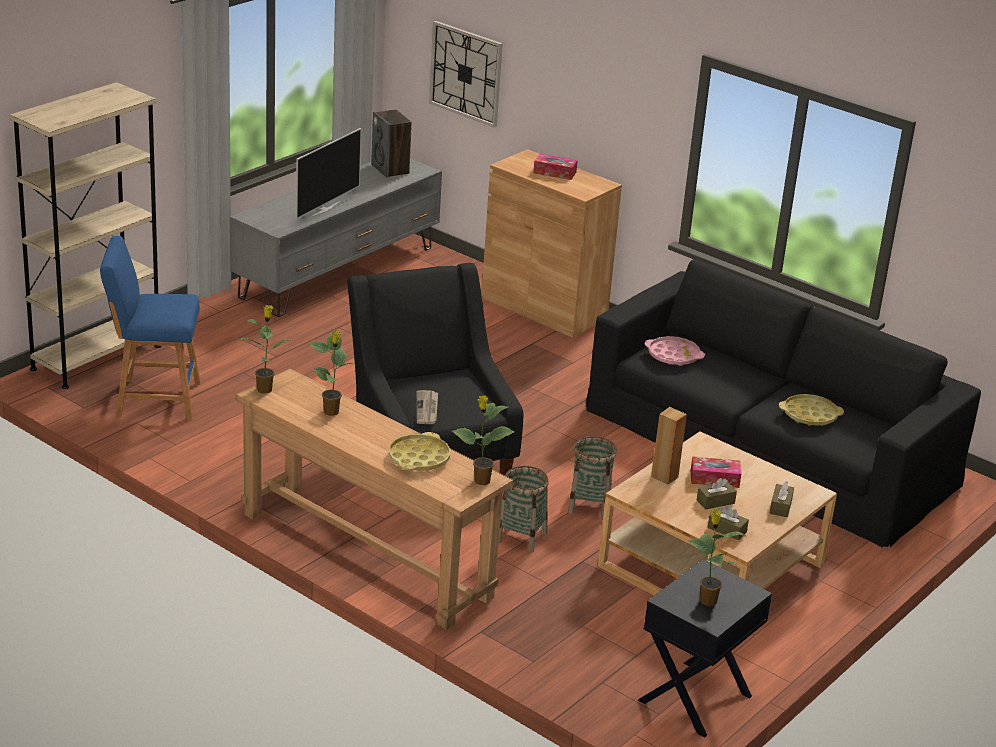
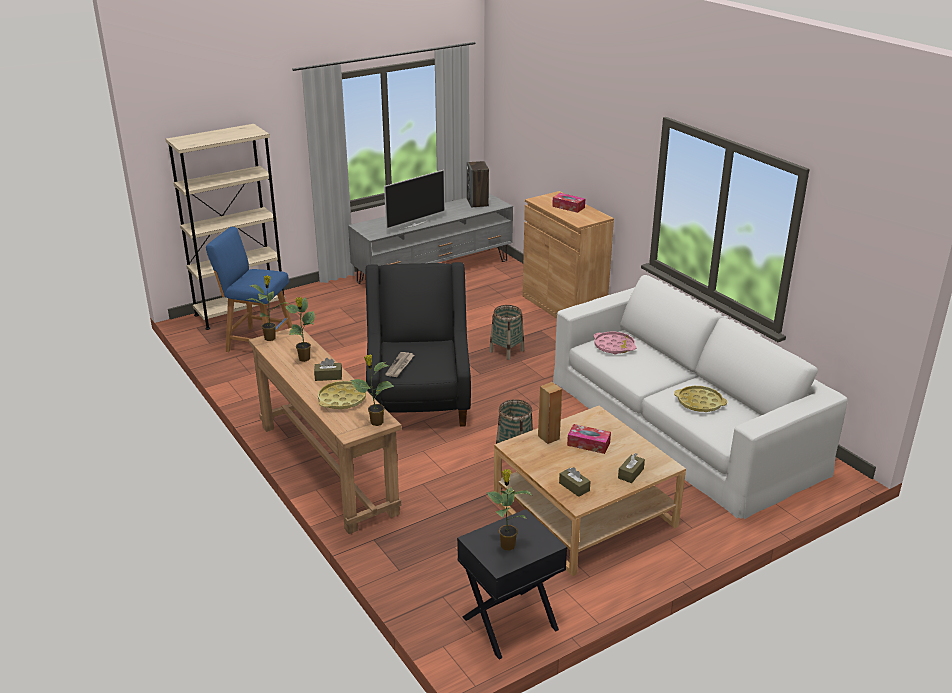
camera: 20 degrees right, 0 degrees up
(466, 73) = (526, 135): wall clock -> none
(521, 537) = (448, 470): basket -> basket (506, 351)
(715, 502) = (578, 462): brown tissue box -> brown tissue box (328, 376)
(770, 445) = (683, 424): black sofa -> white sofa

